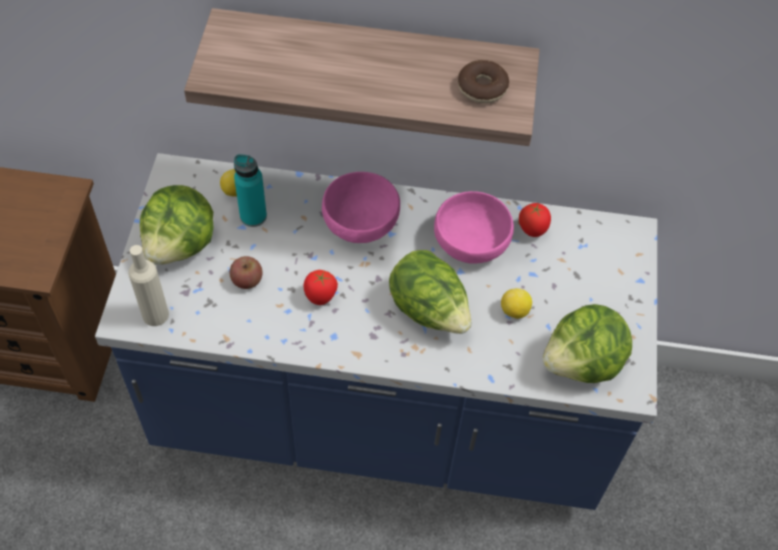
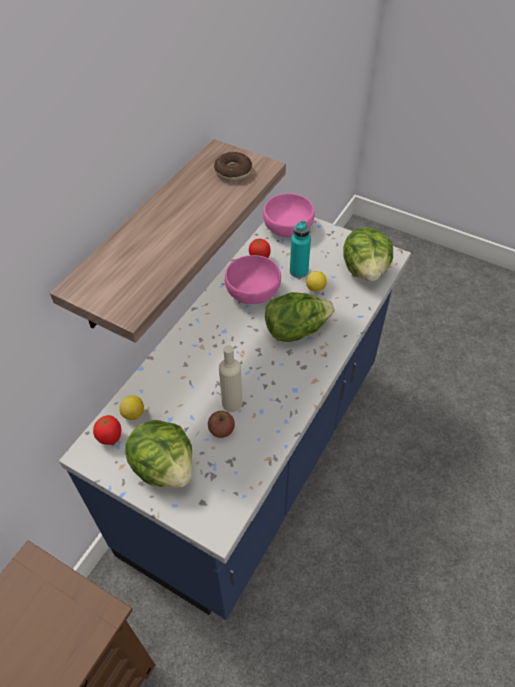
camera: 65 degrees left, 5 degrees down
(155, 315) = (224, 504): beige bottle -> beige bottle (232, 403)
(253, 216) = (164, 409): turquoise bottle -> turquoise bottle (298, 271)
(320, 297) = (259, 388): tomato -> tomato (111, 438)
(362, 221) = (205, 344): pink bowl -> pink bowl (288, 227)

